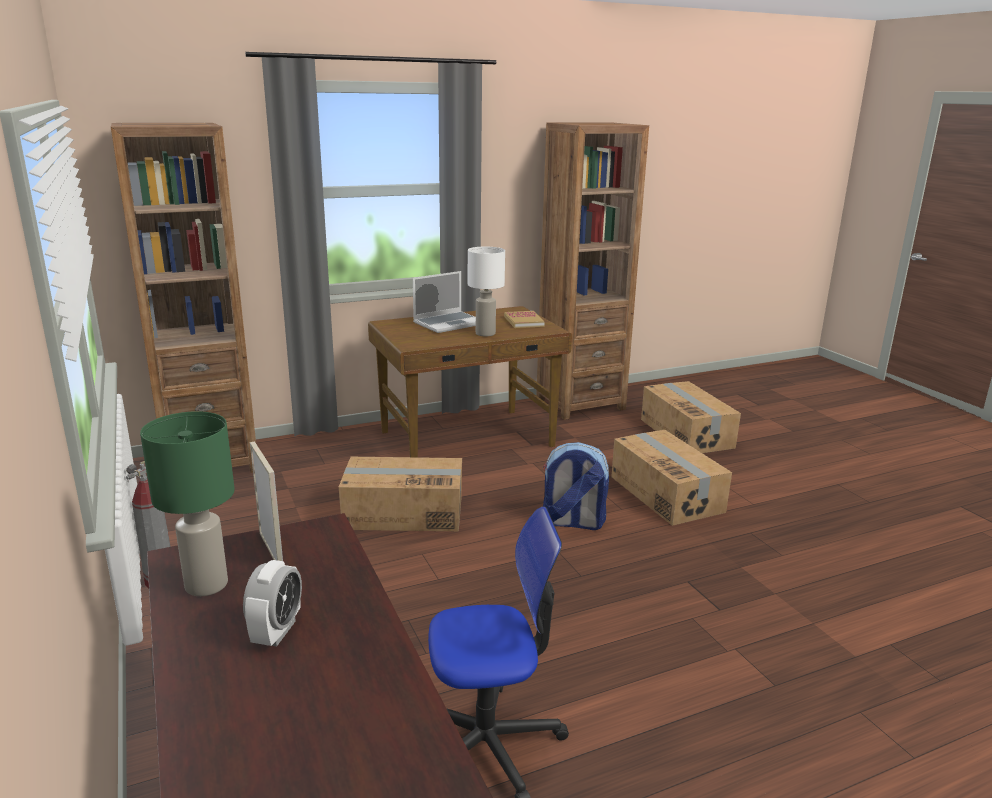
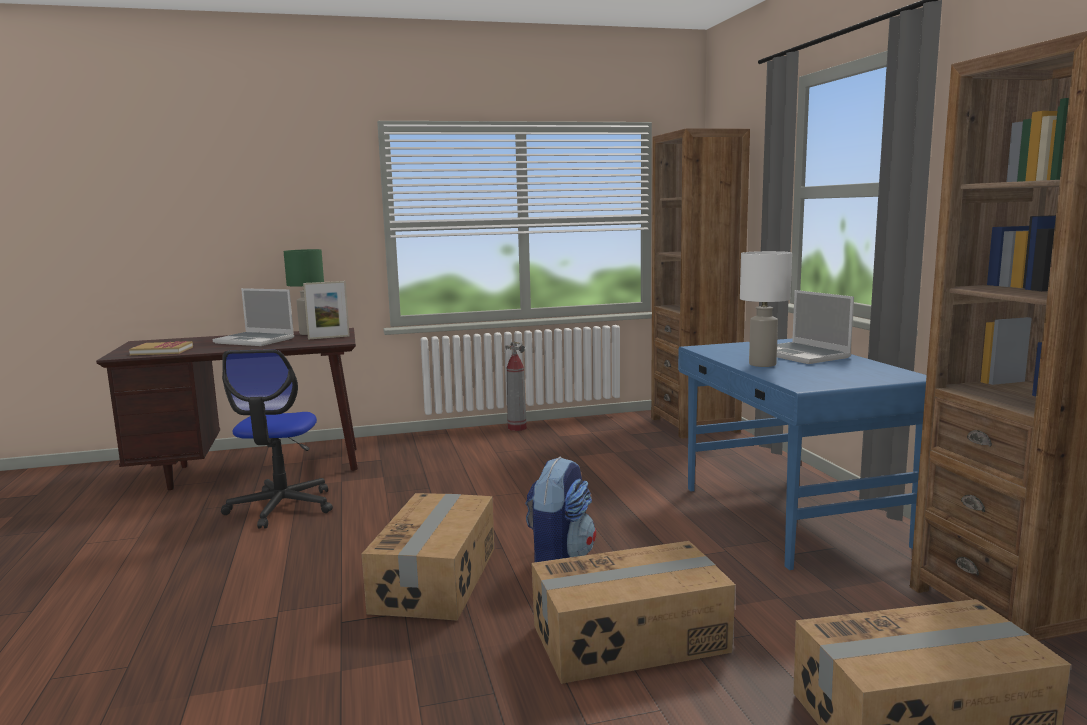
camera: 100 degrees right, 10 degrees down
(276, 632) = (256, 340): alarm clock -> laptop
(403, 512) = (597, 486): cardboard box -> cardboard box (437, 578)
(468, 439) = (789, 517): brown desk -> blue desk
(523, 321) = (838, 377): book -> book (162, 351)

